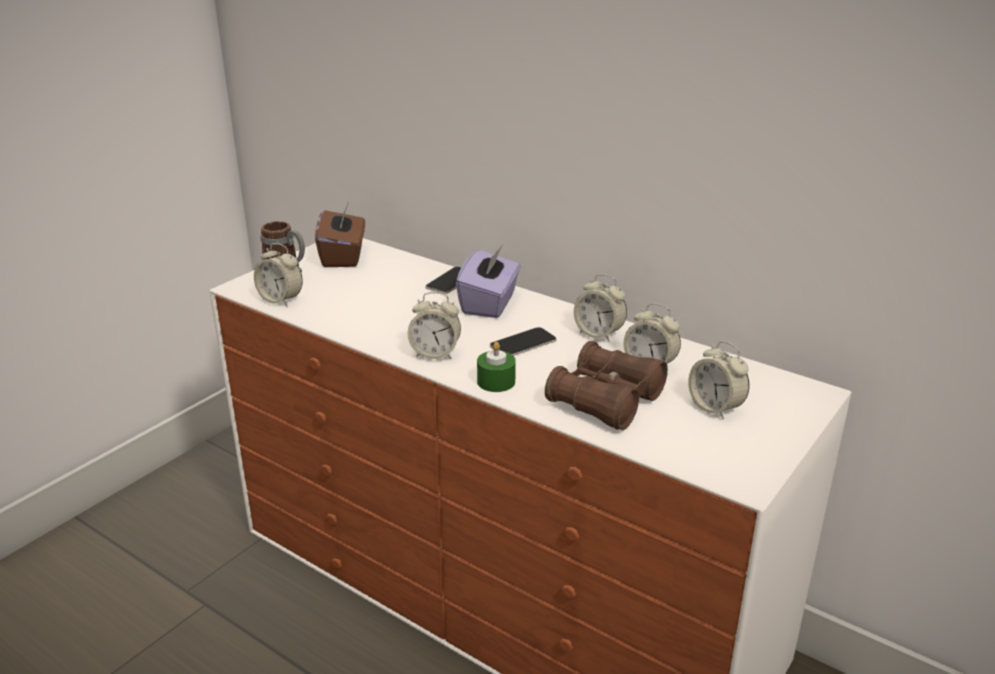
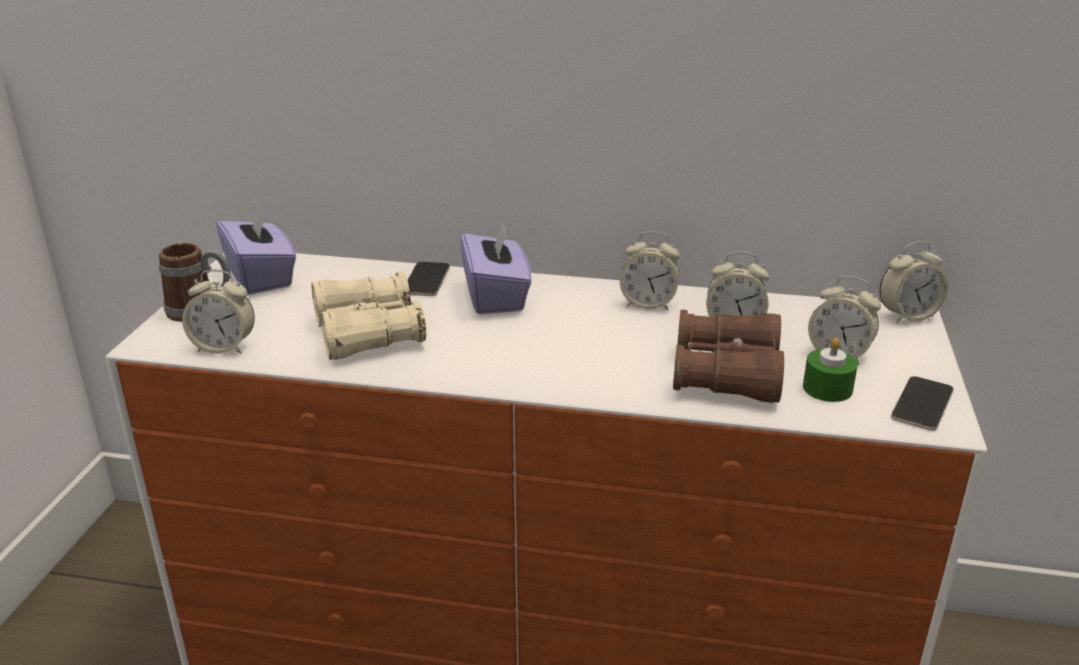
camera: 25 degrees left, 0 degrees up
(343, 256) = (261, 277): brown tissue box -> purple tissue box
(378, 311) = (368, 333): none -> beige binoculars
(435, 354) = (487, 368): alarm clock -> alarm clock (907, 316)
(496, 381) = (589, 384): green candle -> green candle (827, 388)
(523, 343) = (577, 333): phone -> phone (922, 404)

